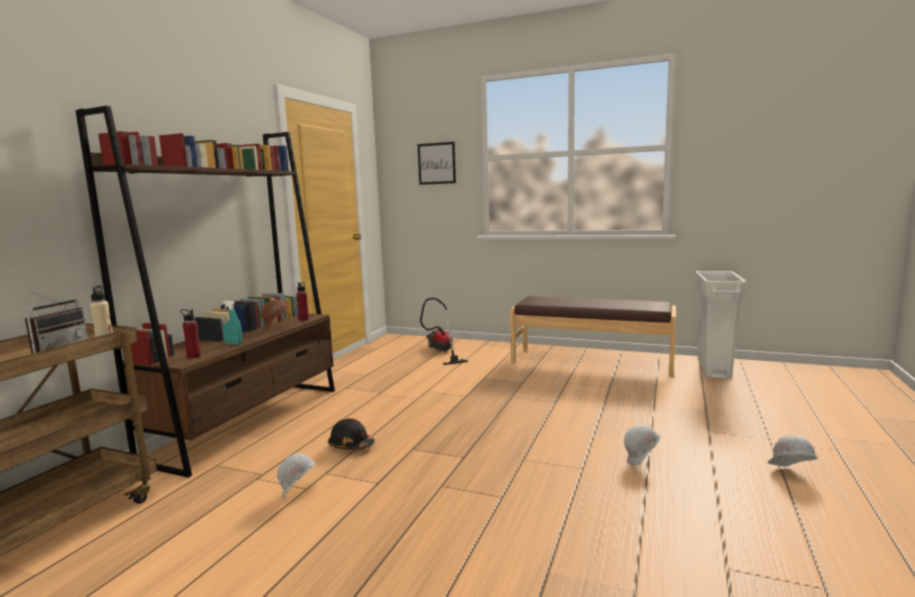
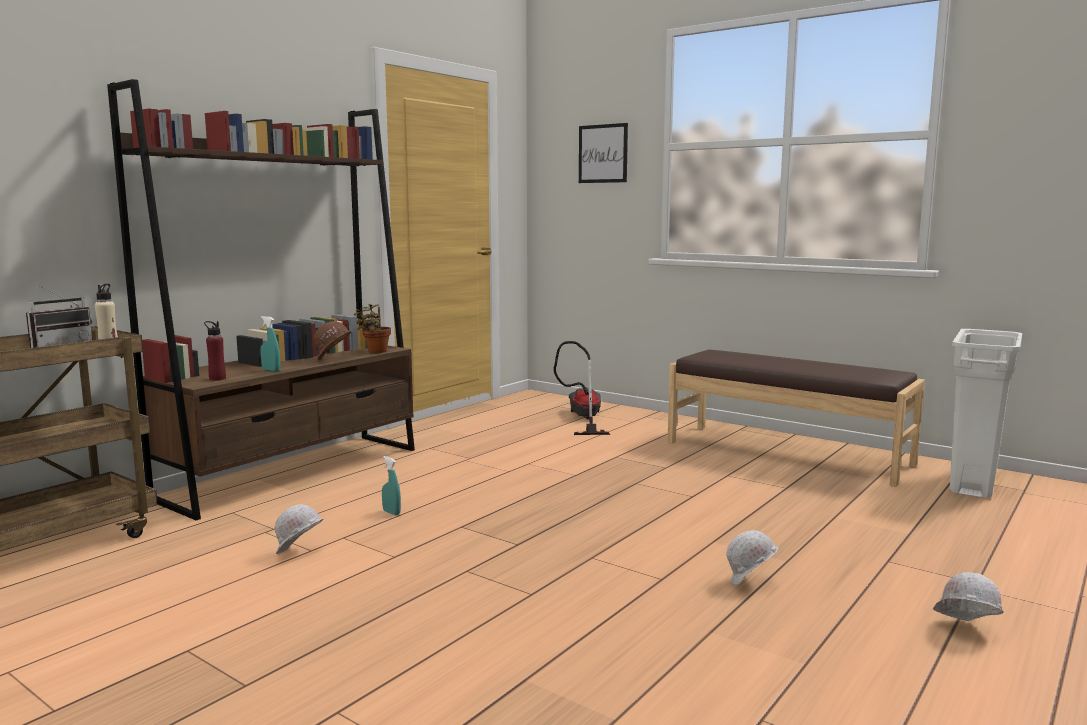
camera: 15 degrees right, 0 degrees up
(304, 319) = (375, 351): red bottle -> potted plant
(351, 445) = (391, 512): black hard hat -> turquoise spray bottle

